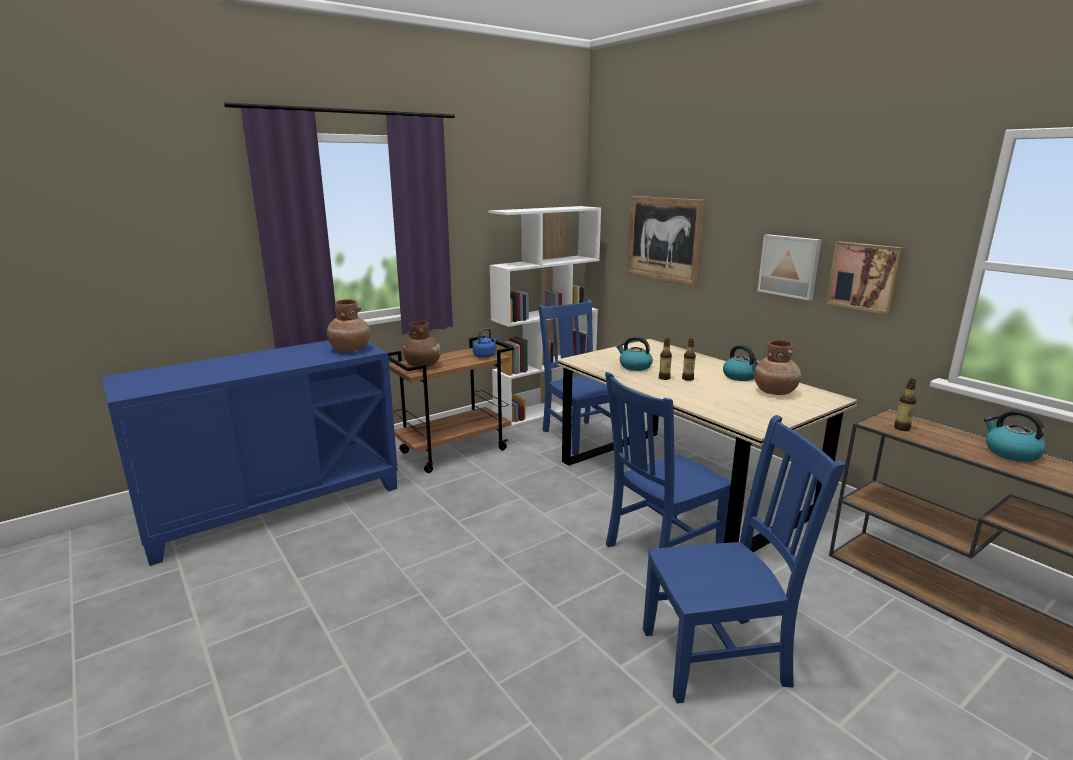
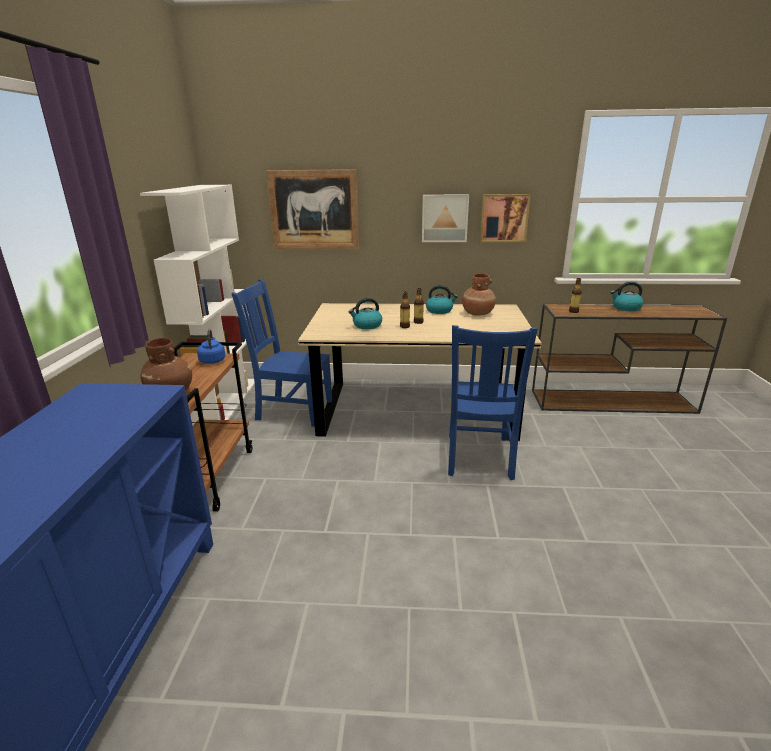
camera: 50 degrees left, 5 degrees up
(350, 349) = (125, 400): brown vase -> none
(719, 656) = (602, 496): blue chair -> none

